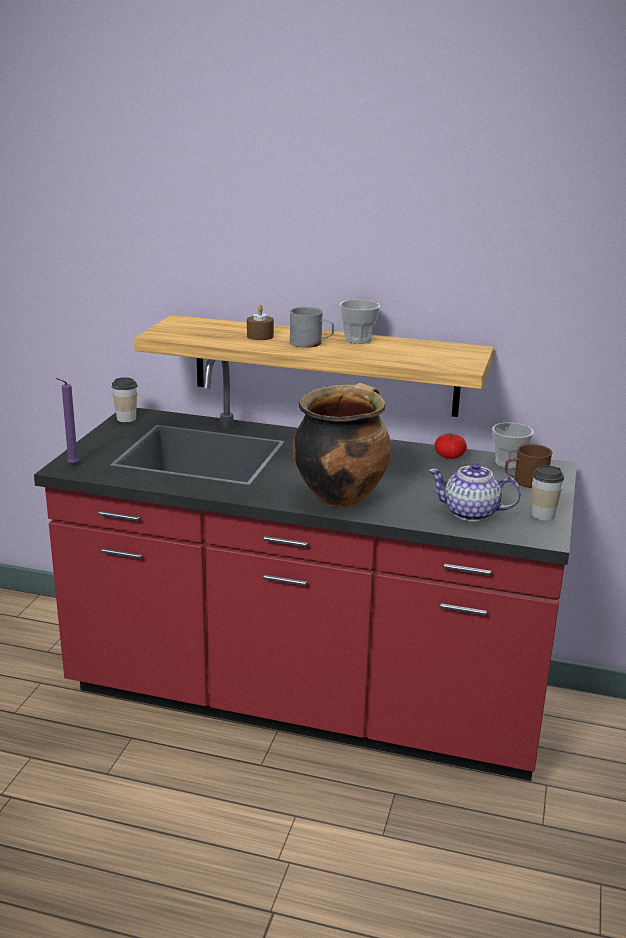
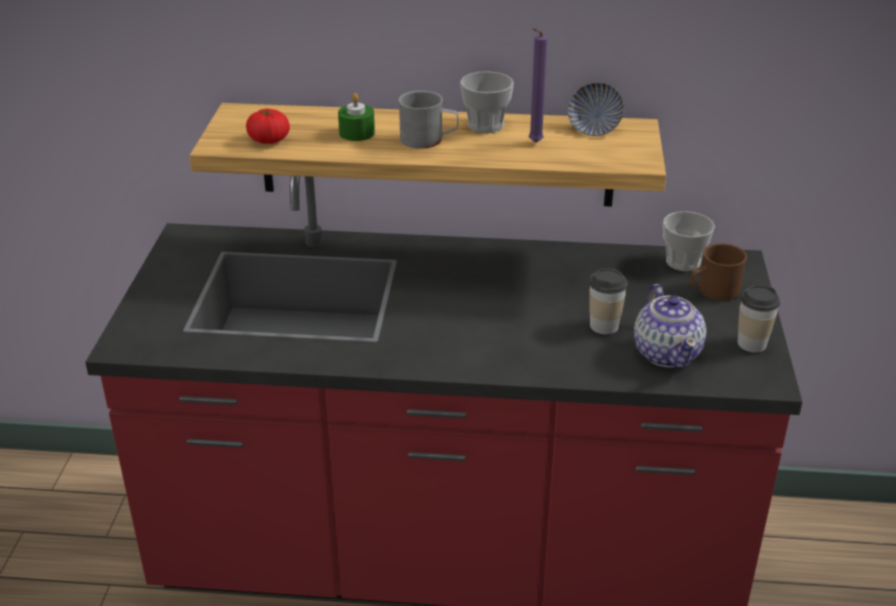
camera: 10 degrees left, 10 degrees up
(71, 465) = (131, 339): purple candle -> purple candle (533, 143)
(126, 418) = (178, 246): cup -> cup (604, 326)
(260, 336) = (357, 133): brown candle -> green candle
(340, 495) = (498, 344): cooking pot -> none
(440, 347) = (594, 129): none -> bowl
(449, 456) = (609, 260): tomato -> tomato (269, 140)
(471, 513) = (667, 353): teapot -> teapot turned 105 degrees counterclockwise

